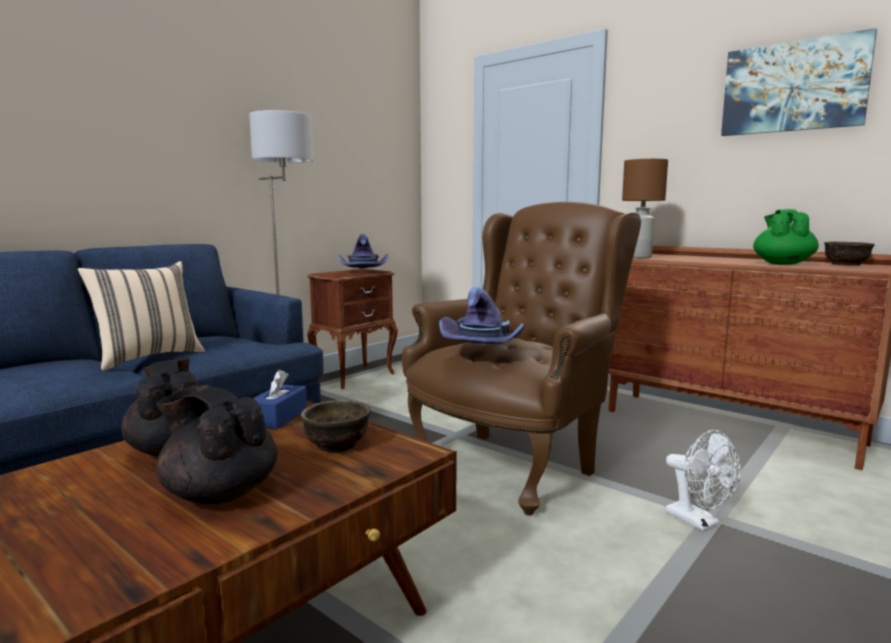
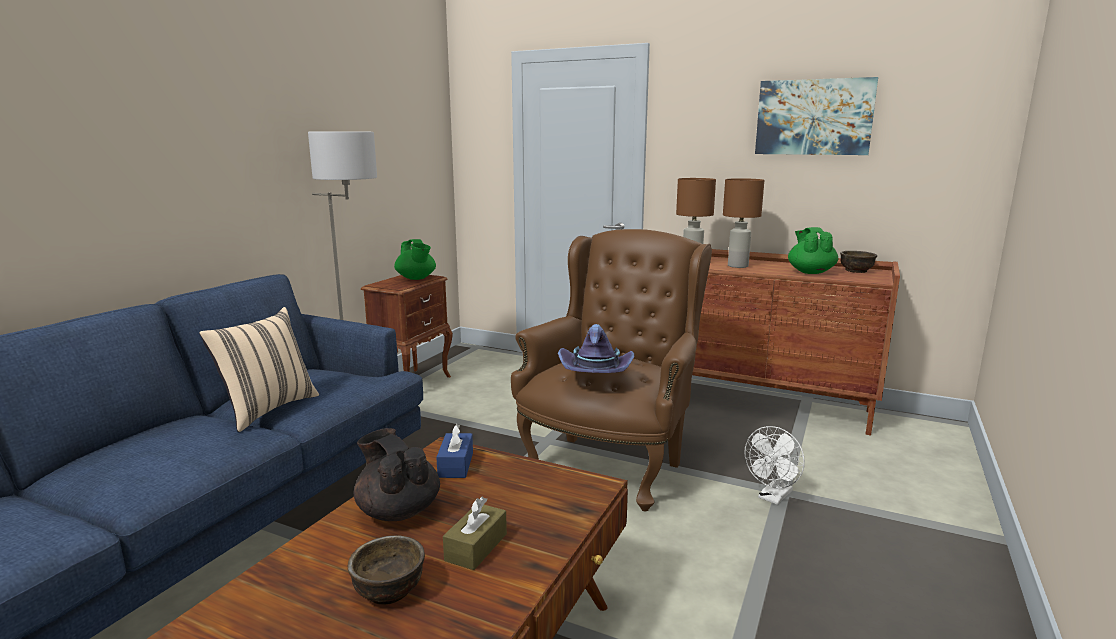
camera: 15 degrees left, 5 degrees up
(220, 493) = (476, 547): black teapot -> brown tissue box
(337, 444) = (530, 486): brown bowl -> brown bowl (389, 590)
(363, 271) = (416, 278): purple hat -> green teapot
(693, 259) = (737, 266): none -> brown table lamp
(699, 522) = (773, 497): white fan -> white fan turned 90 degrees clockwise

